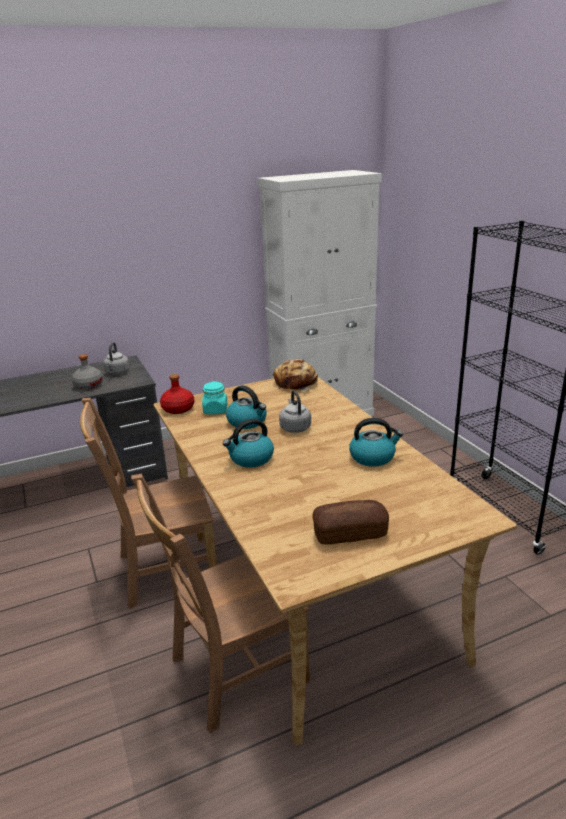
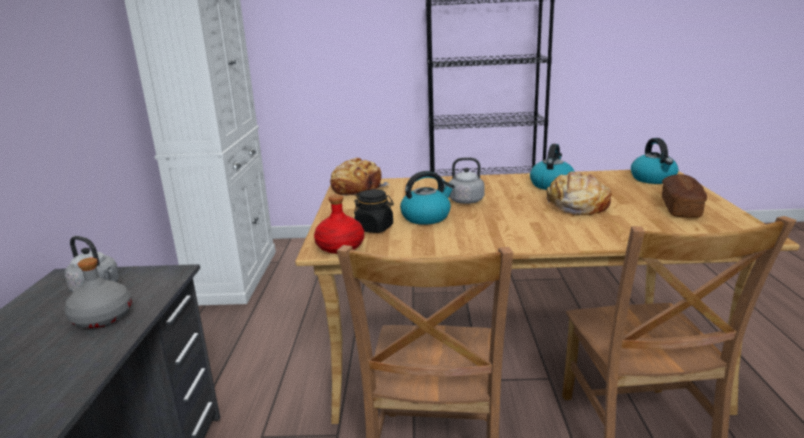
camera: 65 degrees left, 5 degrees down
(215, 410) = (374, 228): turquoise jar -> black jar
(250, 459) = (518, 225): kettle -> kettle (653, 179)
(317, 477) = (576, 205): none -> bread

